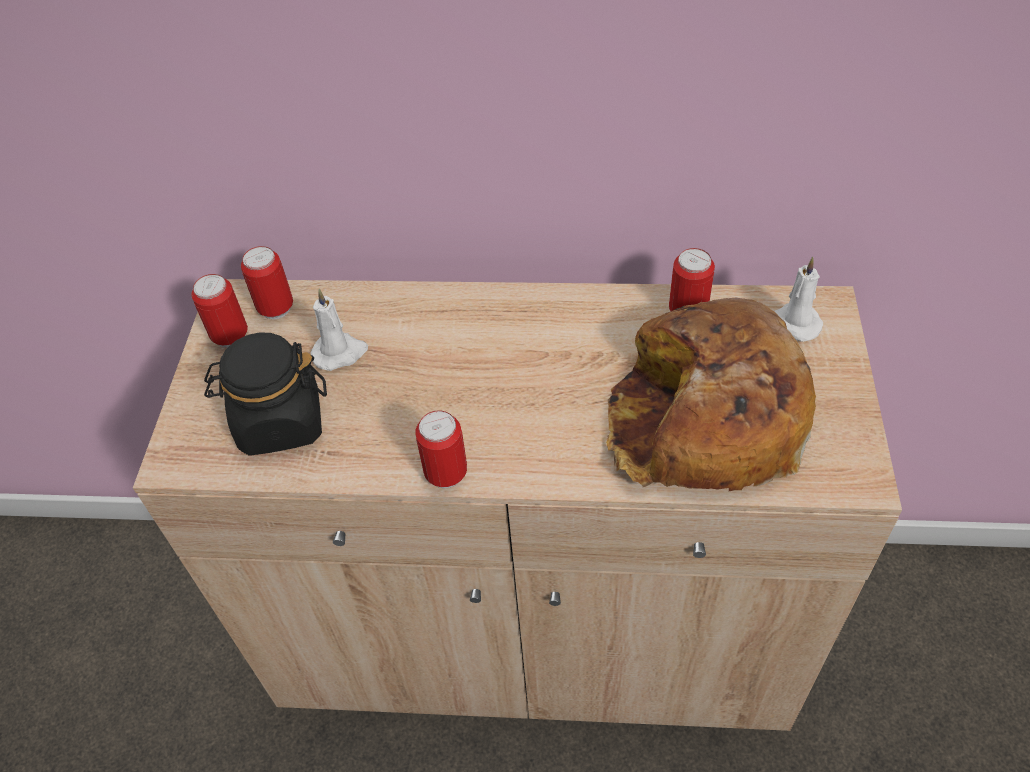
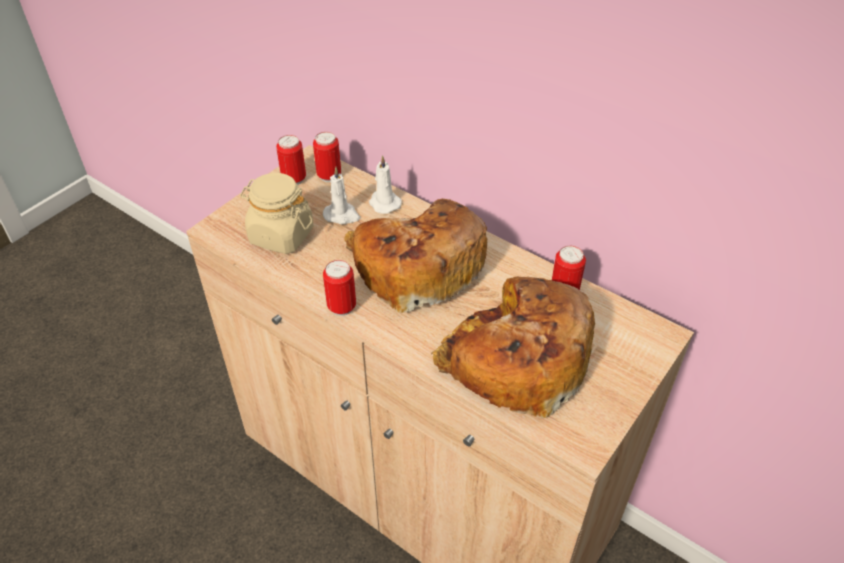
camera: 30 degrees right, 5 degrees down
(280, 422) = (281, 235): black jar -> beige jar
(492, 368) = (417, 265): none -> bread
(792, 324) = (627, 333): white candle -> white candle (383, 203)

